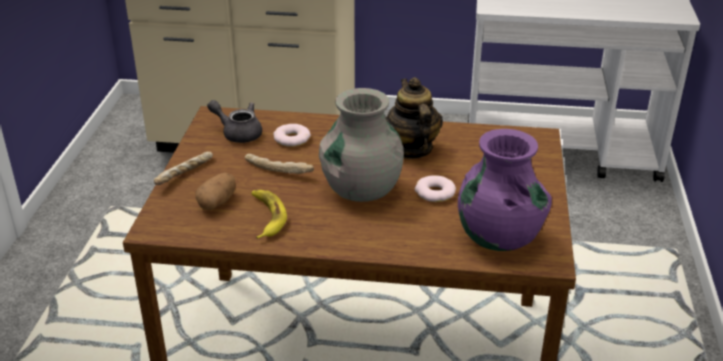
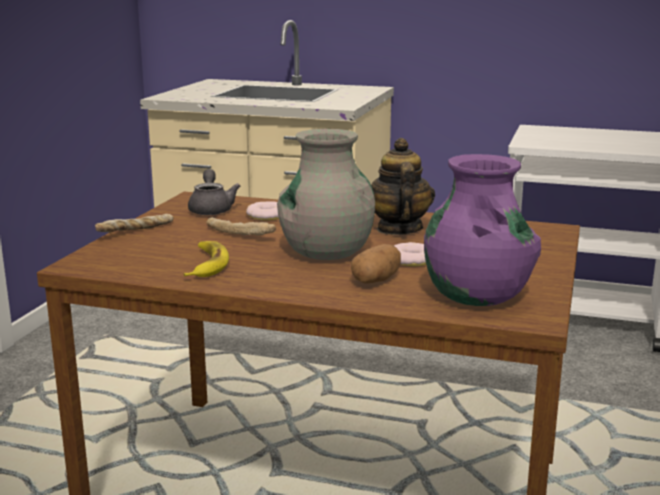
camera: 10 degrees right, 15 degrees down
(217, 202) = (158, 252): potato -> potato (376, 280)
(238, 133) = (211, 209): grey teapot -> grey teapot turned 45 degrees clockwise

